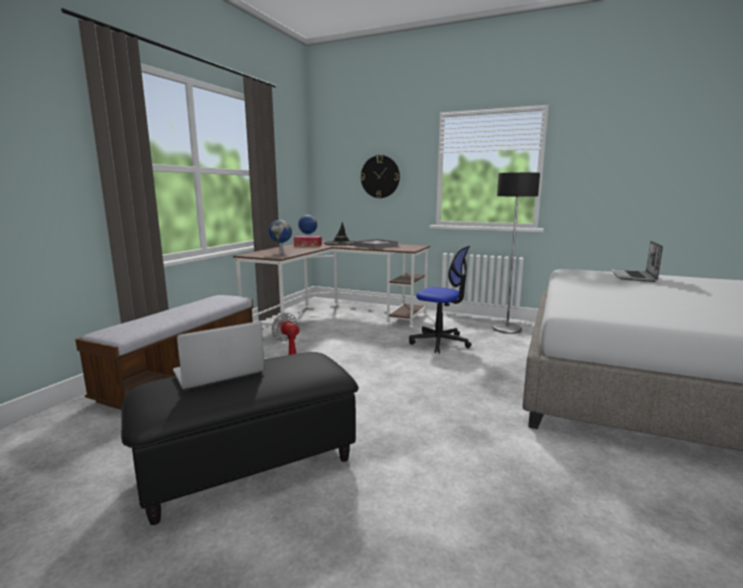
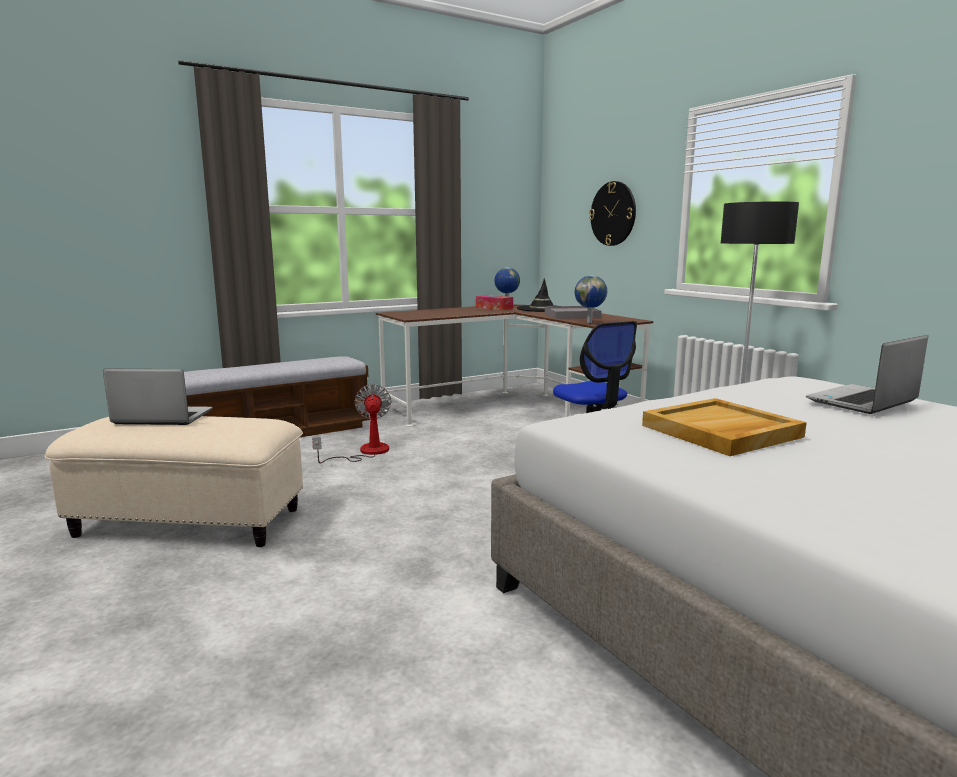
camera: 35 degrees right, 0 degrees up
(249, 467) = (187, 523): black ottoman -> beige ottoman
(281, 253) = (430, 314): globe -> globe (590, 322)
(636, 300) = (721, 431): none -> beige tray

